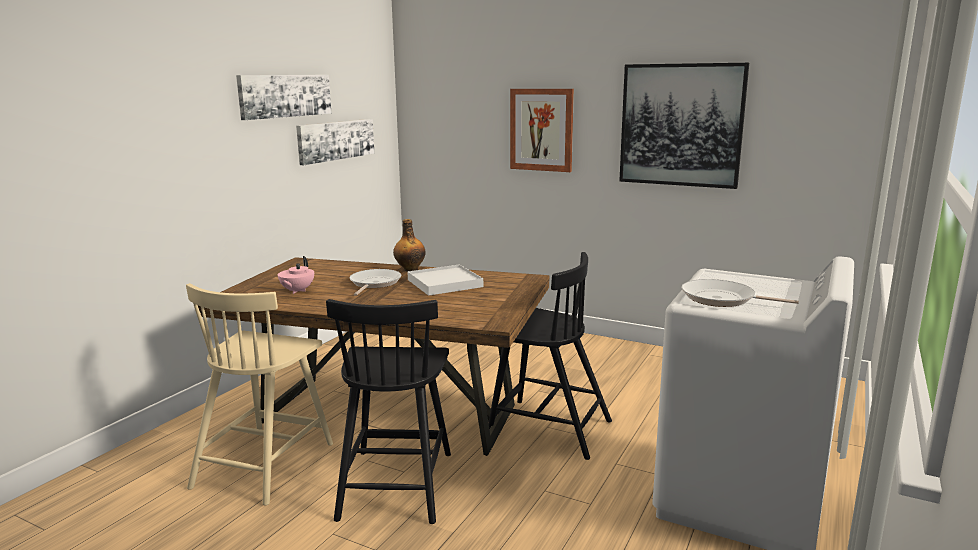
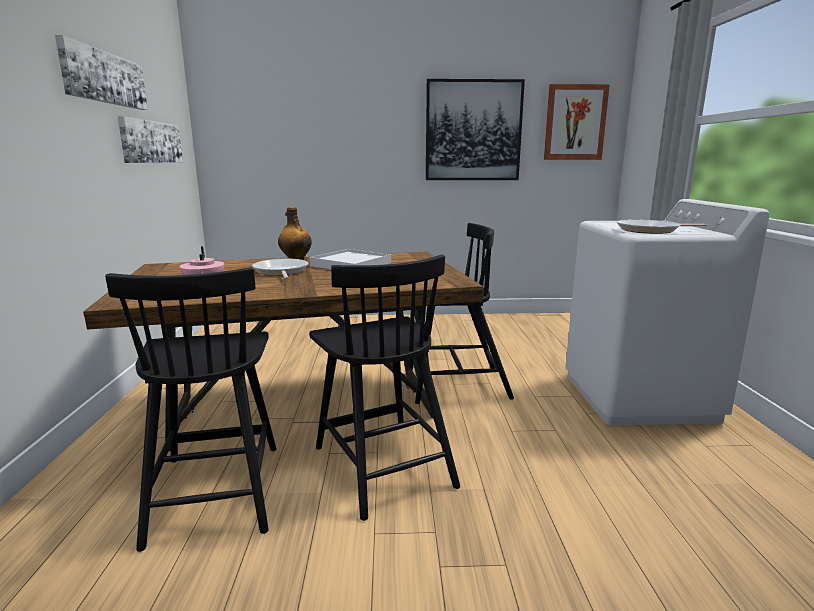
camera: 30 degrees left, 0 degrees up
(265, 463) = (216, 490): beige chair -> black chair
(541, 130) = (351, 138): picture -> picture (575, 123)

